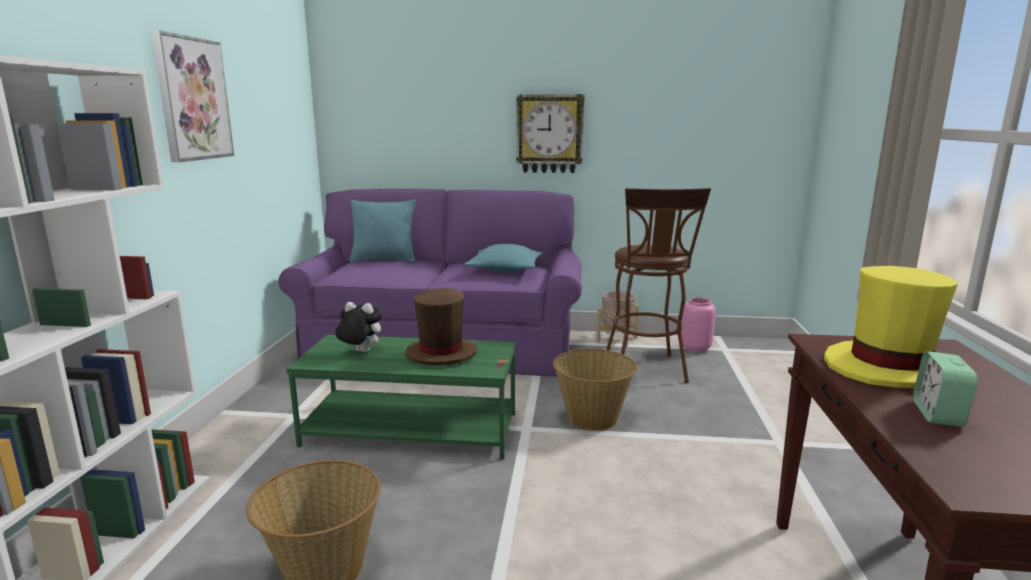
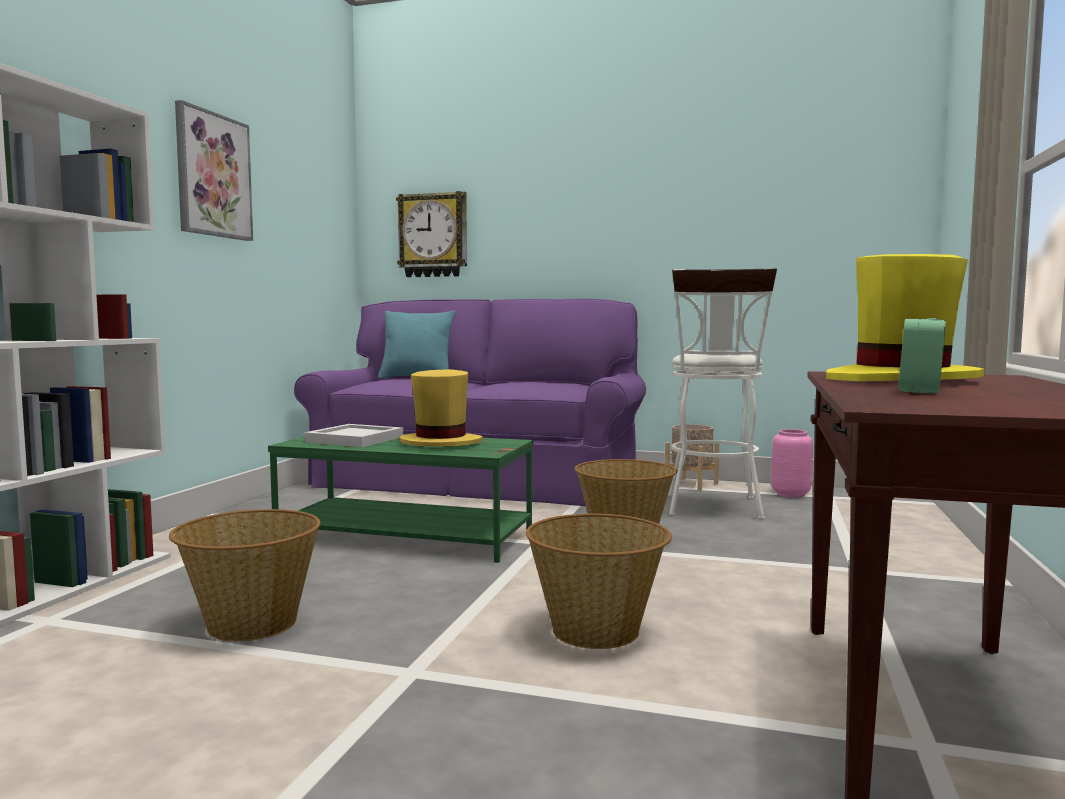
camera: 10 degrees right, 10 degrees down
(360, 352) = (353, 439): plush toy -> white tray
(441, 354) = (441, 443): brown hat -> yellow hat
(505, 269) = (547, 383): turquoise pillow -> none
(550, 134) = (611, 237): wall clock -> wall clock (433, 235)
(617, 544) = (597, 631): none -> basket
(646, 371) = (714, 509): brown stool -> white stool

